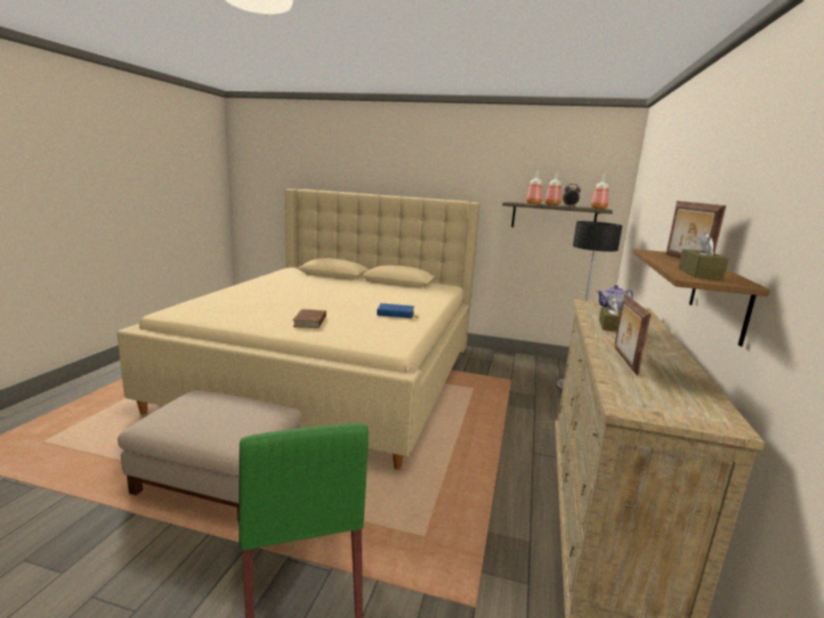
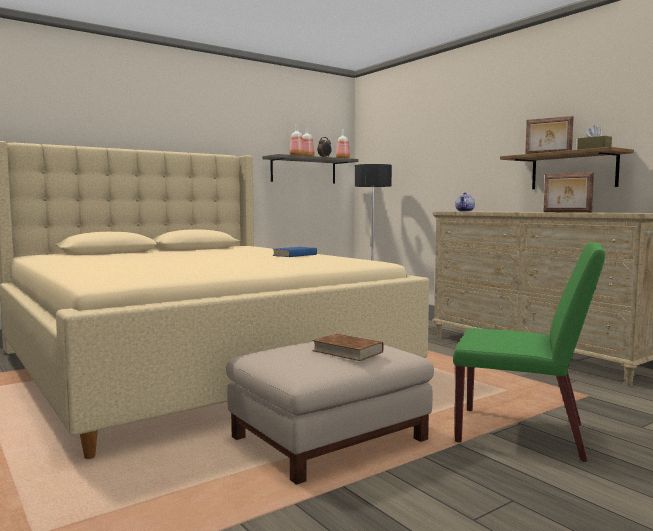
camera: 50 degrees left, 10 degrees down
(310, 321) = (266, 264): brown book -> brown book (347, 351)
(610, 326) = (501, 211): brown tissue box -> none

